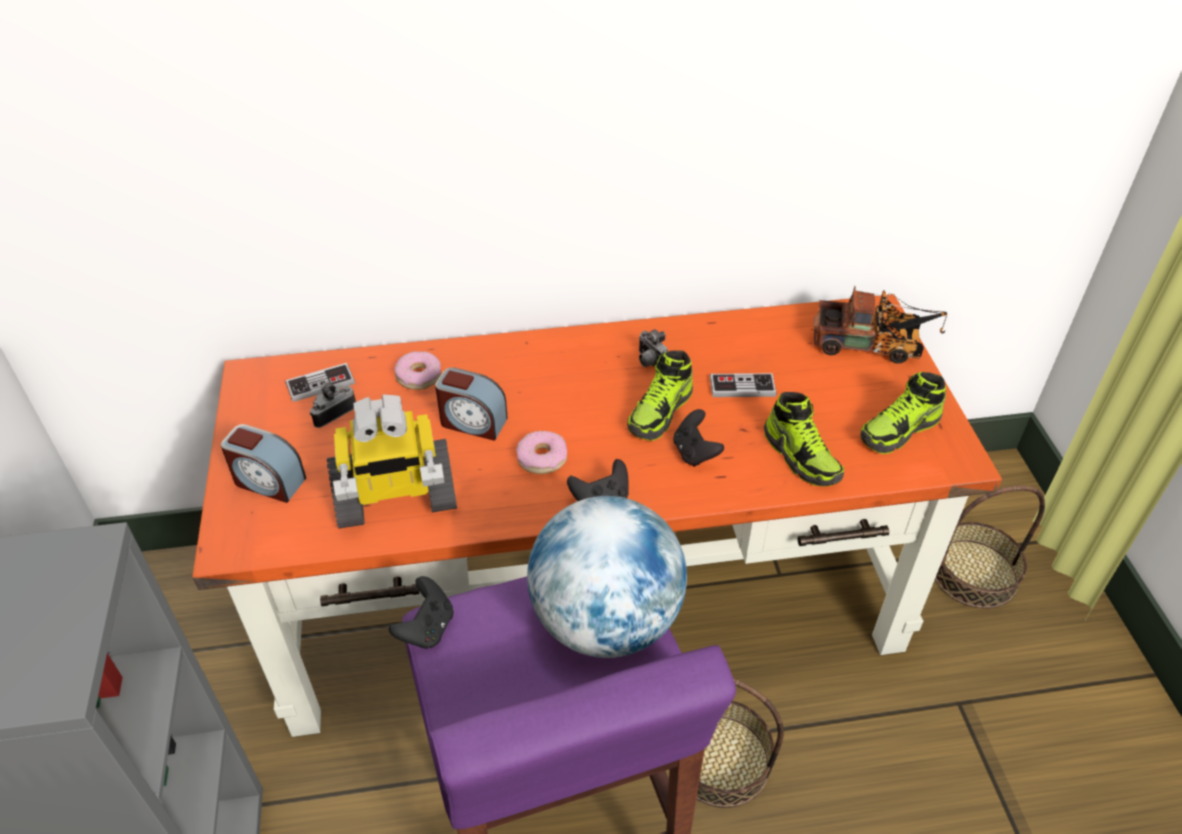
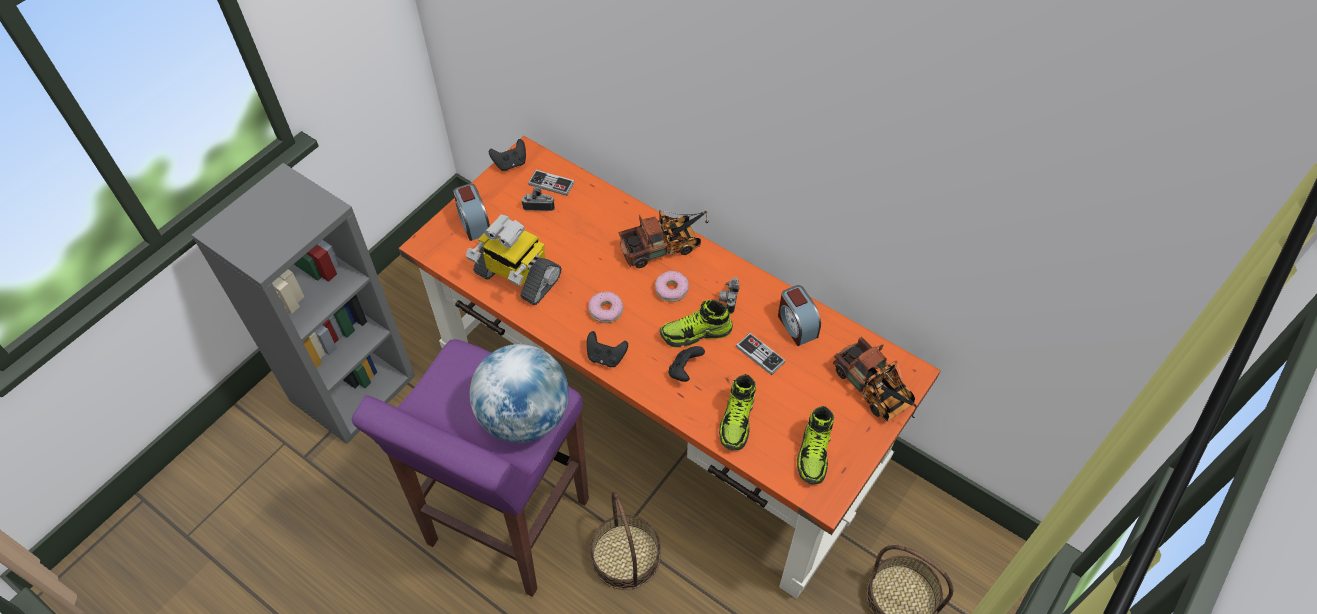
camera: 45 degrees right, 10 degrees up
(418, 376) = (601, 215): donut -> donut (671, 289)
(427, 628) = (450, 353): black game controller -> black game controller (510, 163)
(472, 422) = (596, 263): alarm clock -> alarm clock (796, 325)
(527, 360) = (665, 247): none -> toy truck
(899, 430) = (814, 453): shoe -> shoe turned 90 degrees counterclockwise

